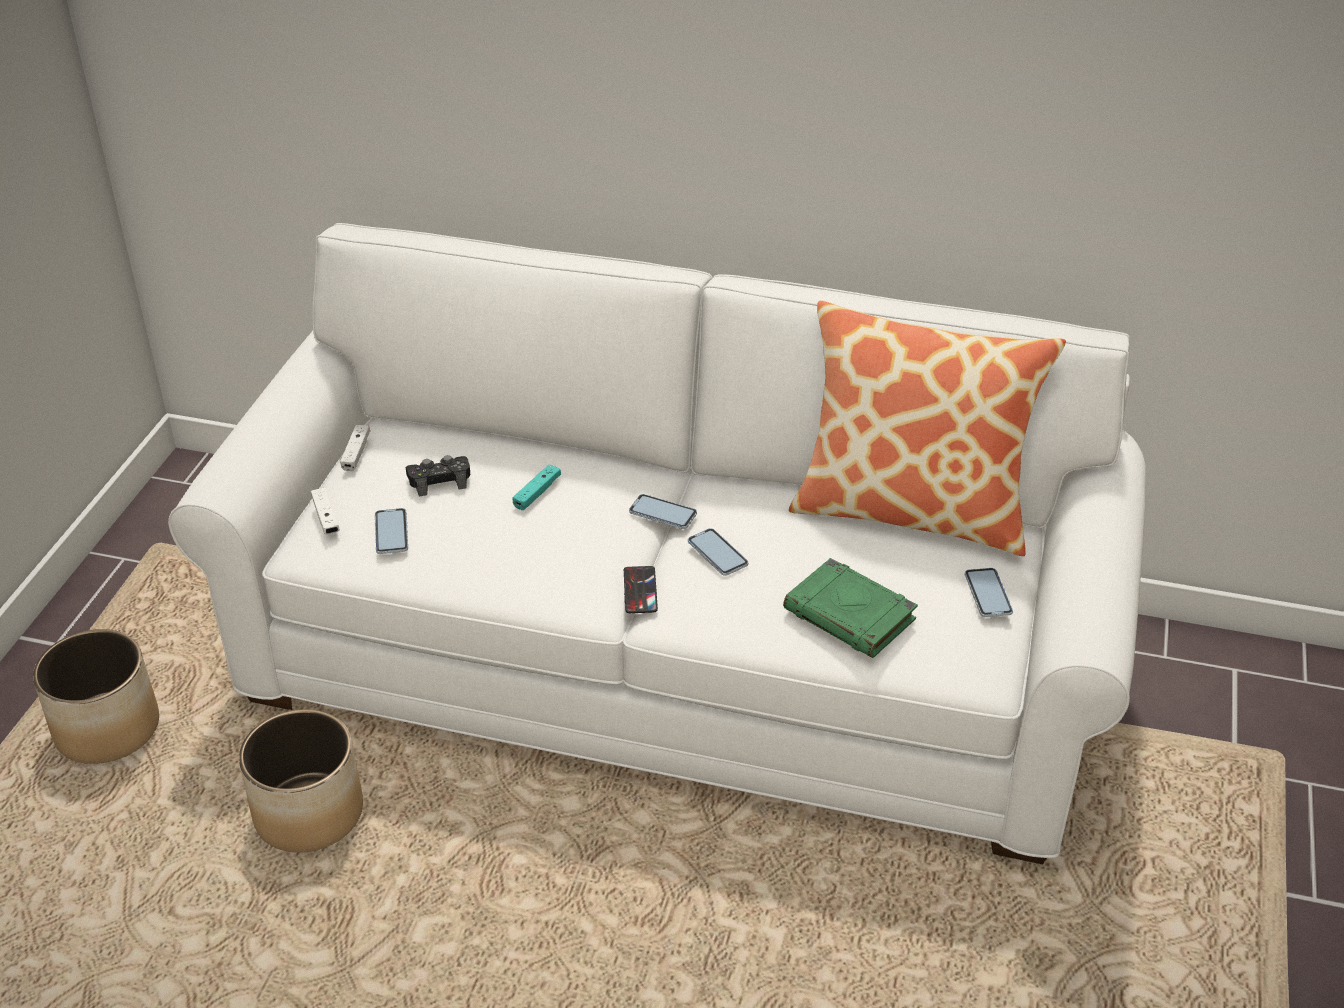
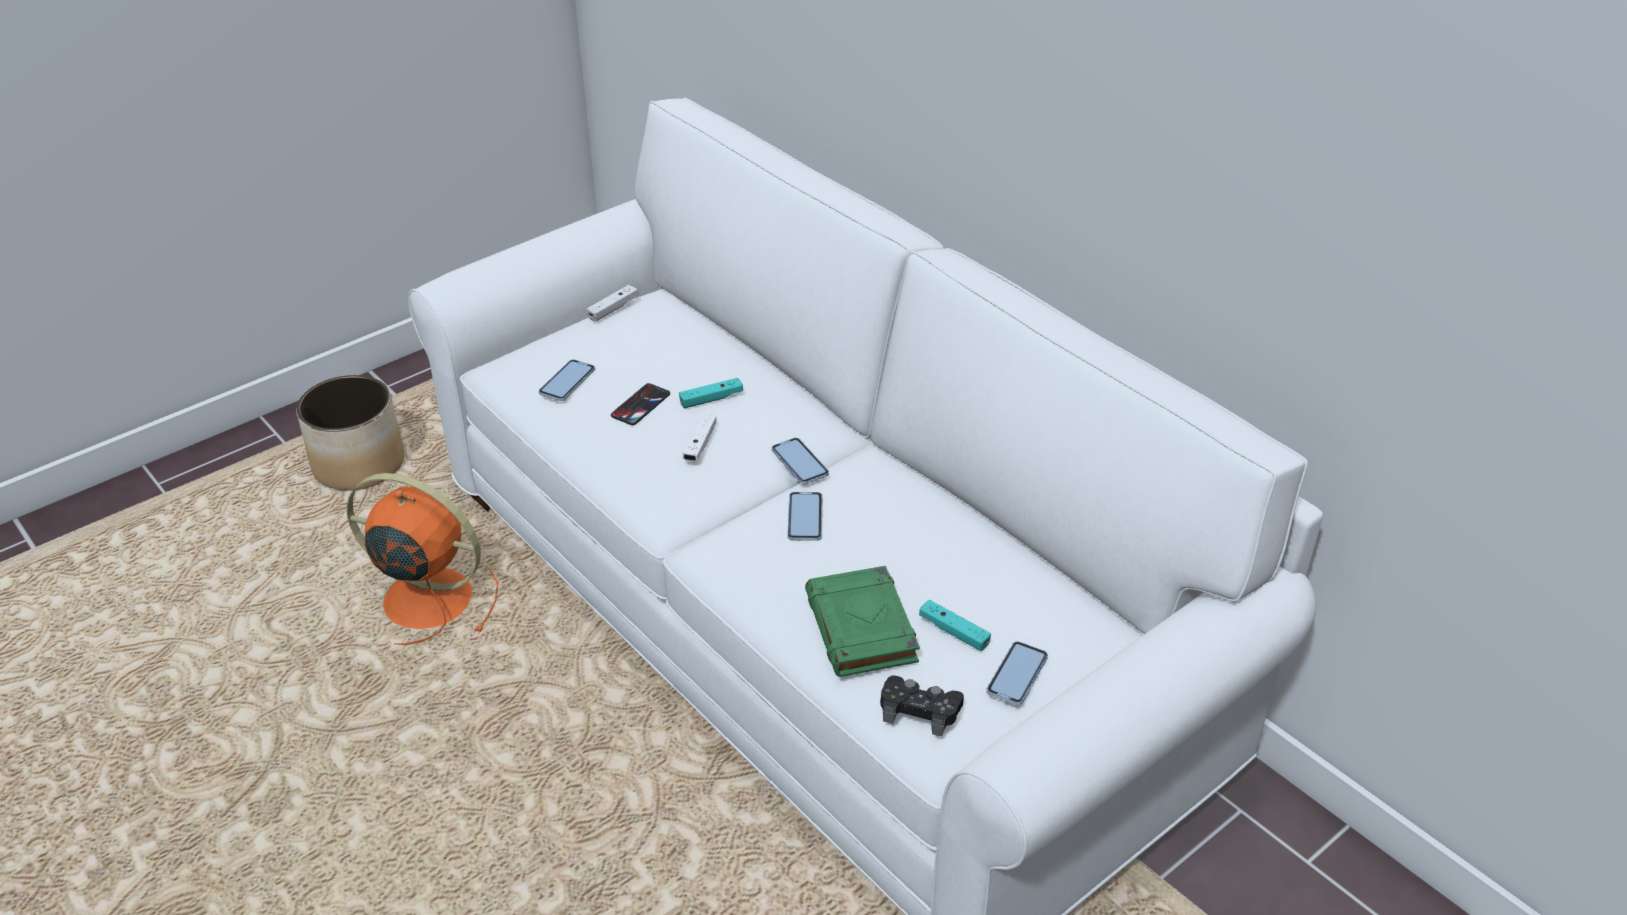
camera: 35 degrees right, 0 degrees up
(308, 814) = (424, 598): planter -> orange fan
(326, 517) = (536, 349): white game controller -> white game controller (700, 444)
(439, 480) = (647, 356): black game controller -> black game controller (920, 710)
(640, 590) = (711, 519): phone -> phone (640, 405)
(912, 510) = (1027, 561): pillow -> none
(916, 585) = (954, 632): none -> turquoise game controller

